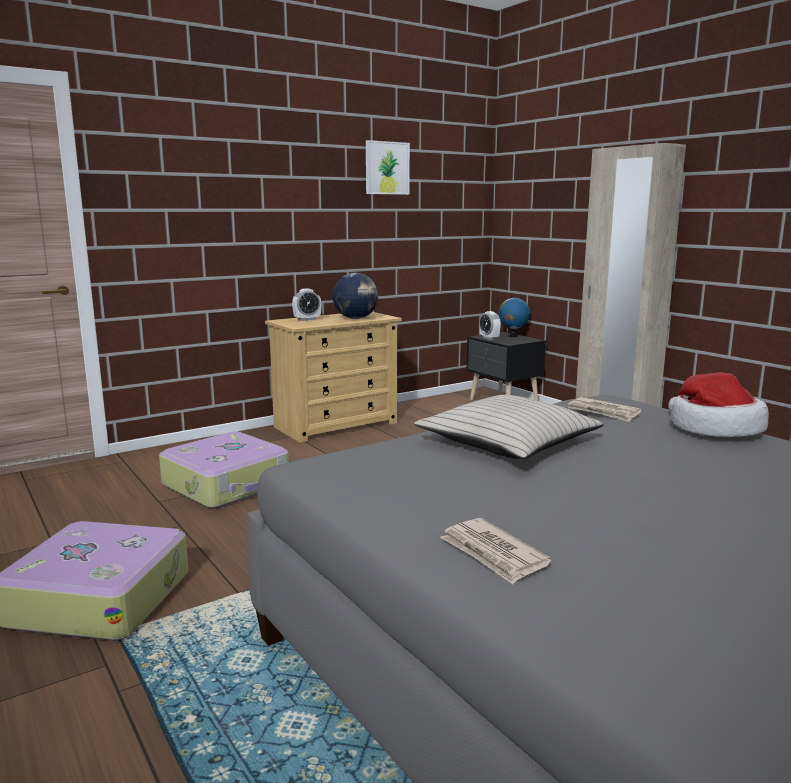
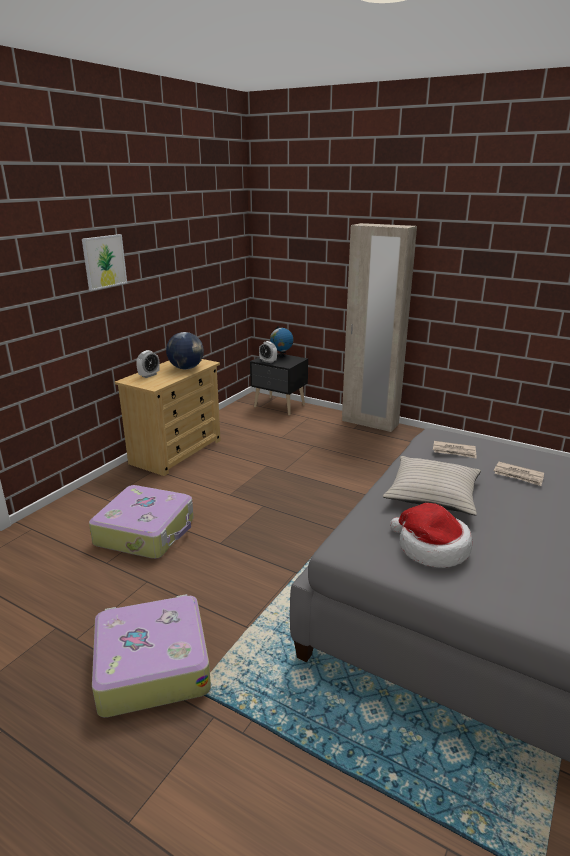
camera: 25 degrees left, 10 degrees up
(387, 168) = (184, 235): picture -> picture (104, 261)
(493, 554) = (525, 595): newspaper -> newspaper (518, 475)
(713, 428) = (518, 453): hat -> hat (431, 548)

